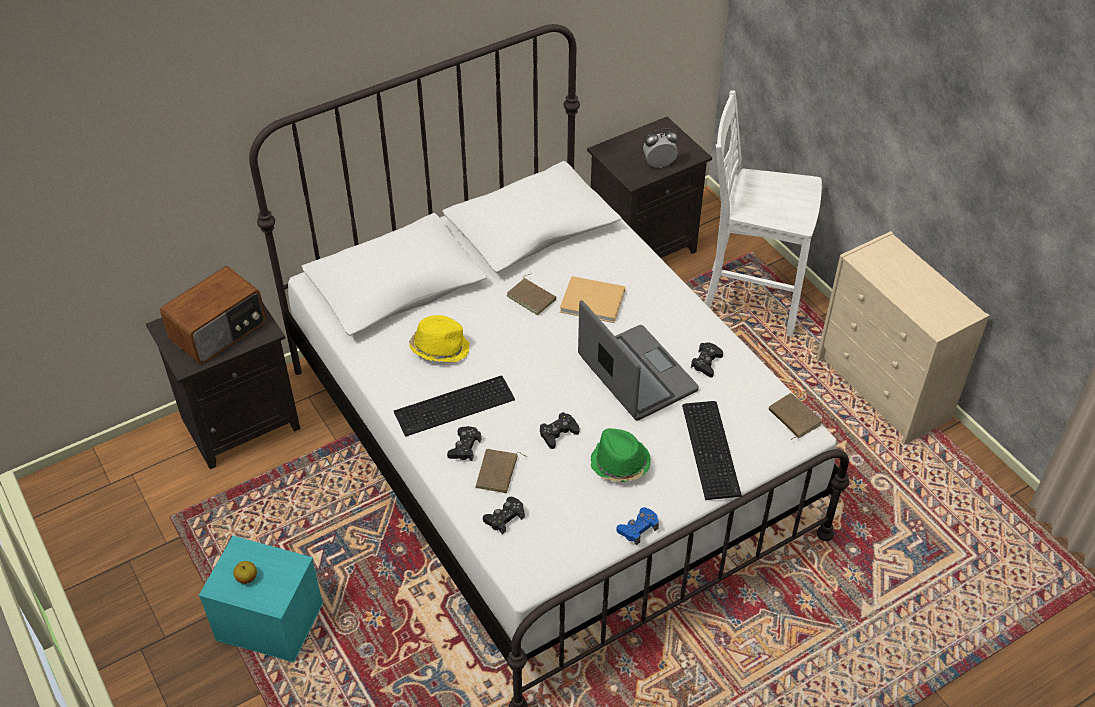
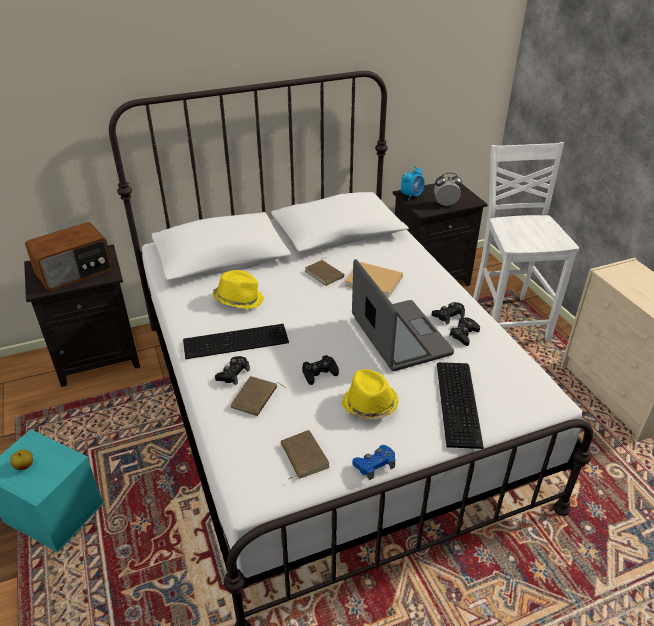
camera: 10 degrees right, 10 degrees down
(504, 517) = (249, 437): black game controller -> black game controller (448, 315)
(613, 154) = (412, 196): none -> alarm clock
(619, 464) = (369, 405): green hat -> yellow hat
(749, 299) = (508, 319): white chair -> white chair turned 60 degrees clockwise
(793, 418) = (540, 387): brown book -> brown book (302, 456)

